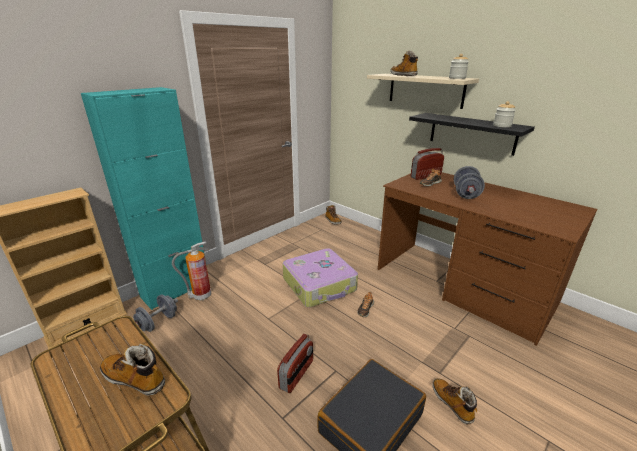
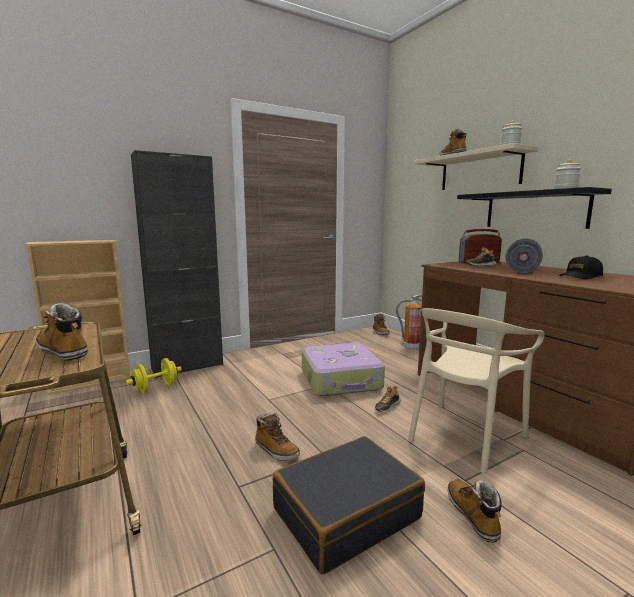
camera: 15 degrees right, 15 degrees down
(158, 322) = (156, 388): grey dumbbell -> yellow dumbbell
(175, 289) = (187, 366): turquoise cabinet -> black cabinet
(201, 296) = (209, 374): fire extinguisher -> fire extinguisher (410, 347)
(297, 374) = (276, 450): radio -> boot
(428, 329) = (464, 435): none -> beige chair
(510, 202) = (580, 276): none -> black cap

